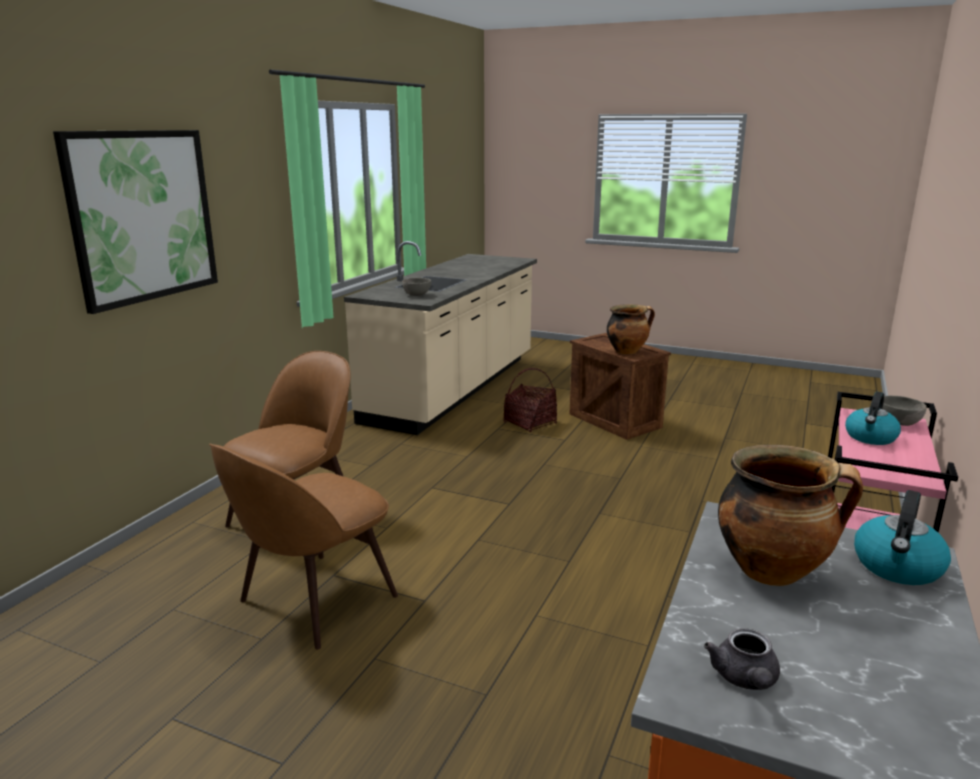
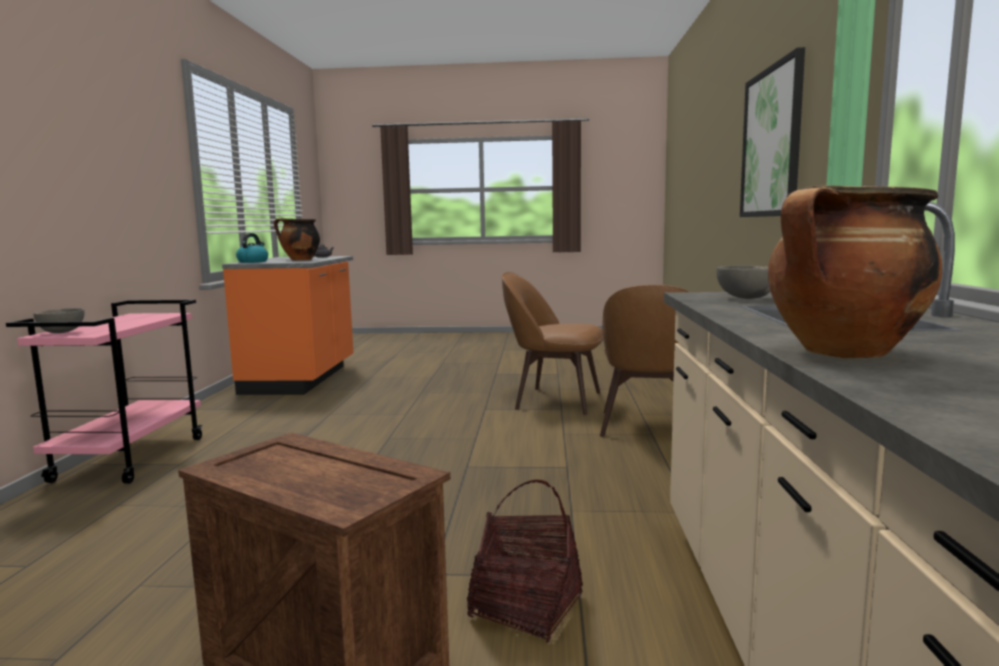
camera: 160 degrees right, 10 degrees down
(313, 601) = (554, 400): brown chair -> brown chair turned 90 degrees counterclockwise
(627, 351) = (295, 455): cooking pot -> cooking pot (843, 353)
(870, 437) = (120, 324): kettle -> none

